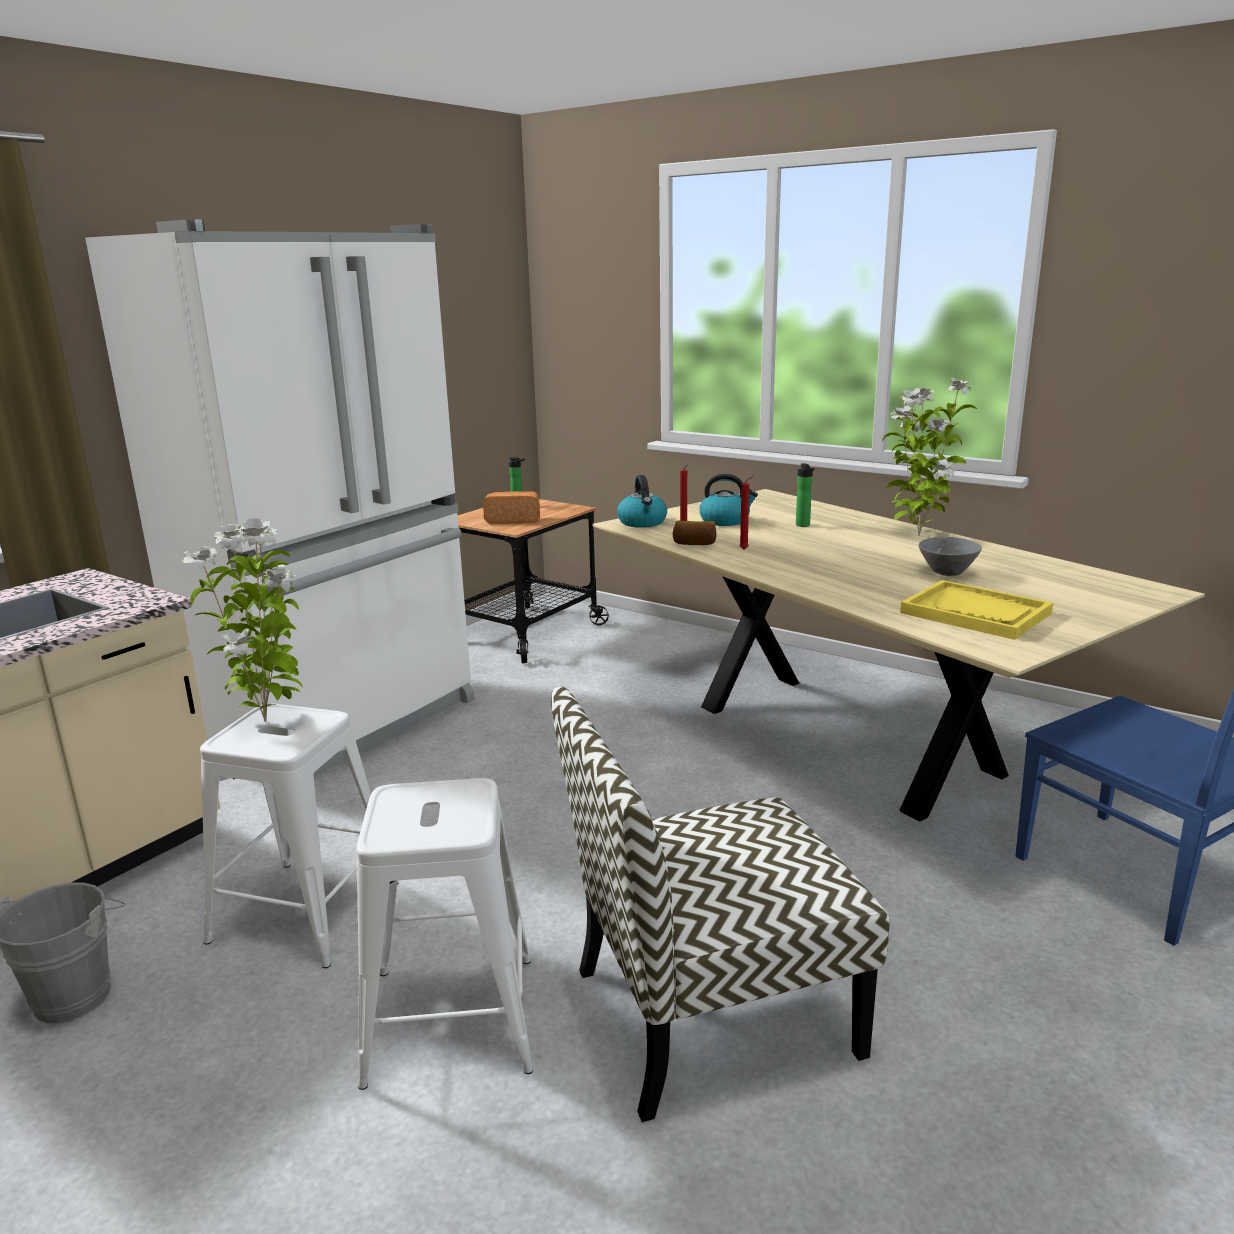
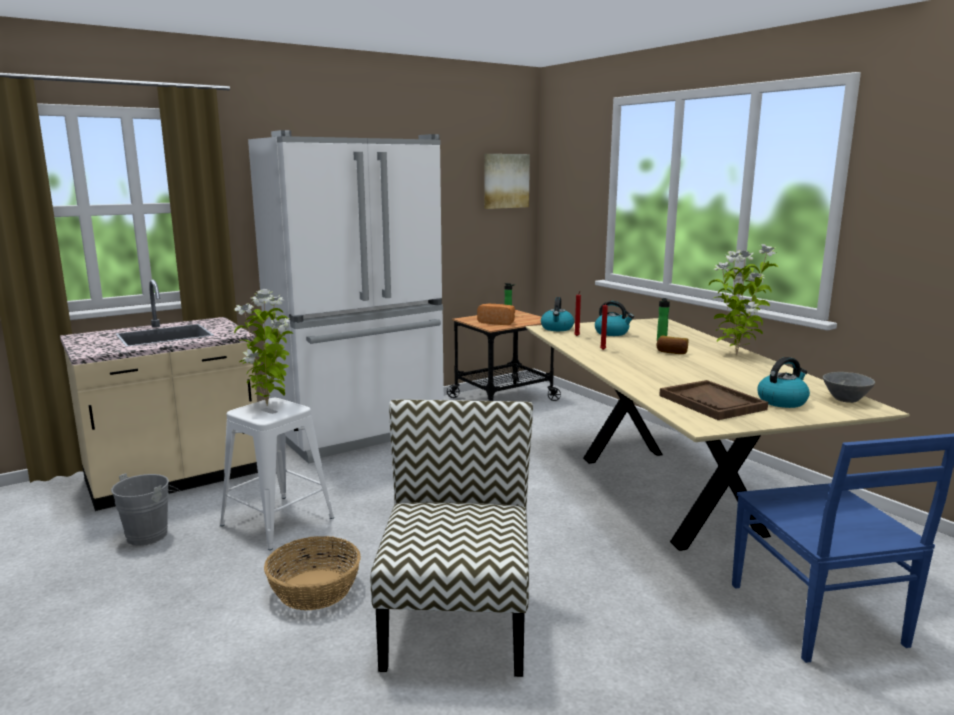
camera: 20 degrees right, 5 degrees down
(452, 1020) = (314, 589): white stool -> basket
(488, 298) = (505, 181): none -> picture
(694, 543) = (575, 343): bread -> bread (672, 352)
(710, 1013) = (456, 621): chair -> chair turned 90 degrees clockwise
(945, 572) = (724, 377): grey bowl -> grey bowl (844, 399)
(976, 613) = (712, 402): yellow tray -> brown tray
(1052, 598) = (782, 401): none -> kettle

